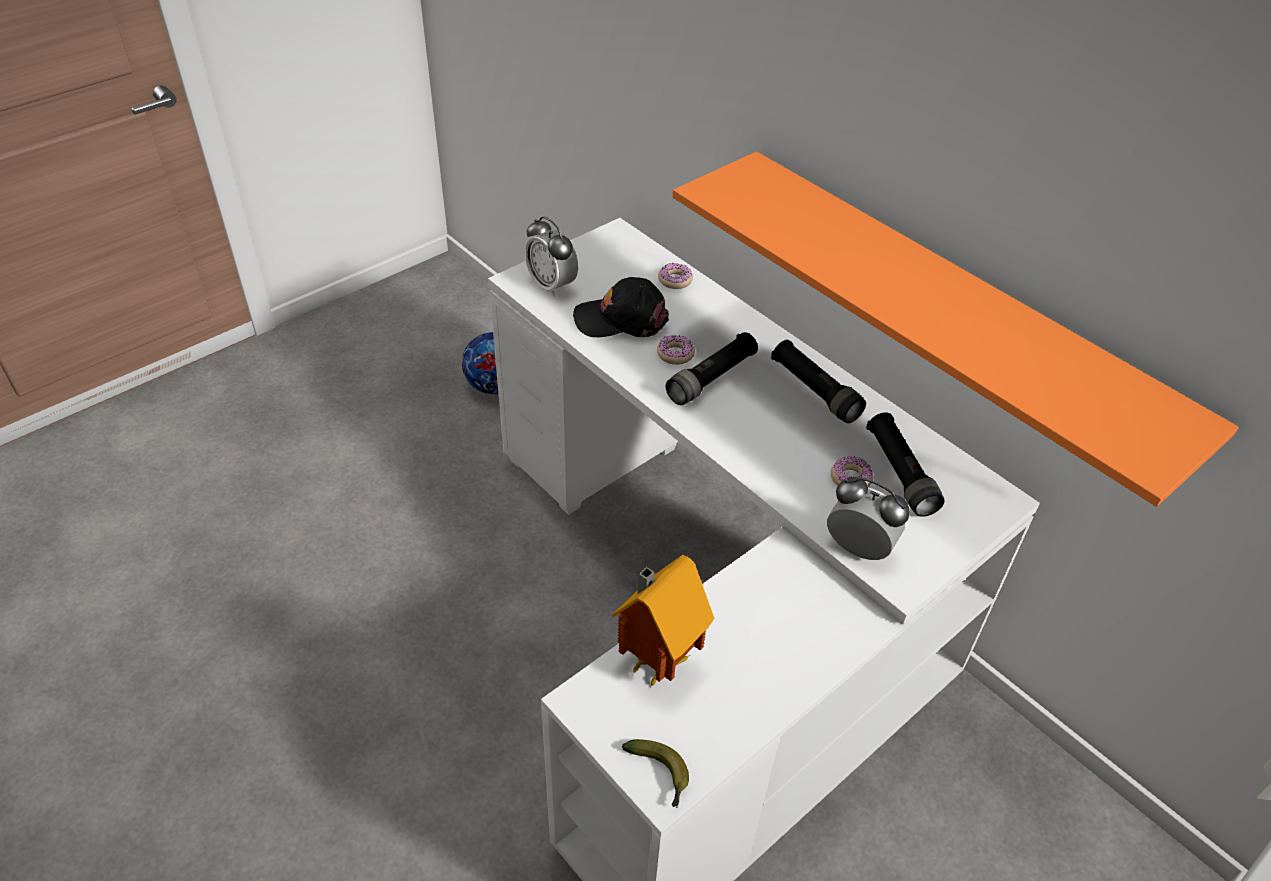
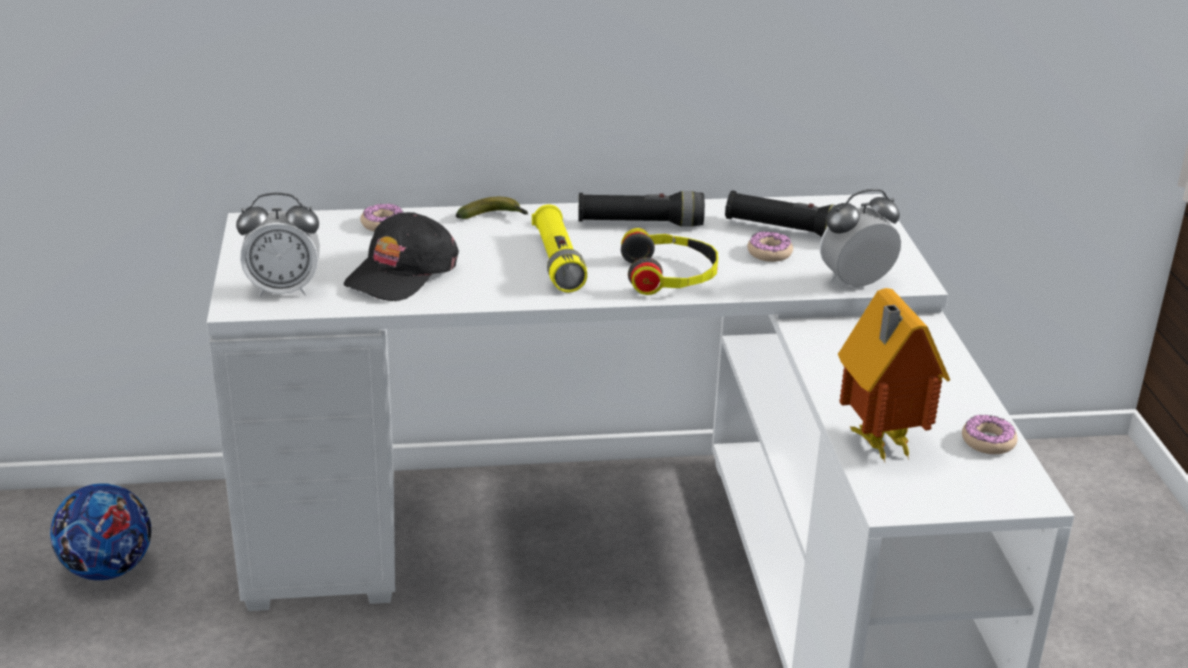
camera: 55 degrees left, 15 degrees down
(660, 774) = (1012, 491): banana -> banana (494, 217)
(675, 354) = (497, 266): donut -> donut (988, 441)
(711, 378) = (558, 262): black flashlight -> yellow flashlight
(755, 440) = (670, 275): none -> headphones
(951, 311) = (732, 63): orange shelf -> none

